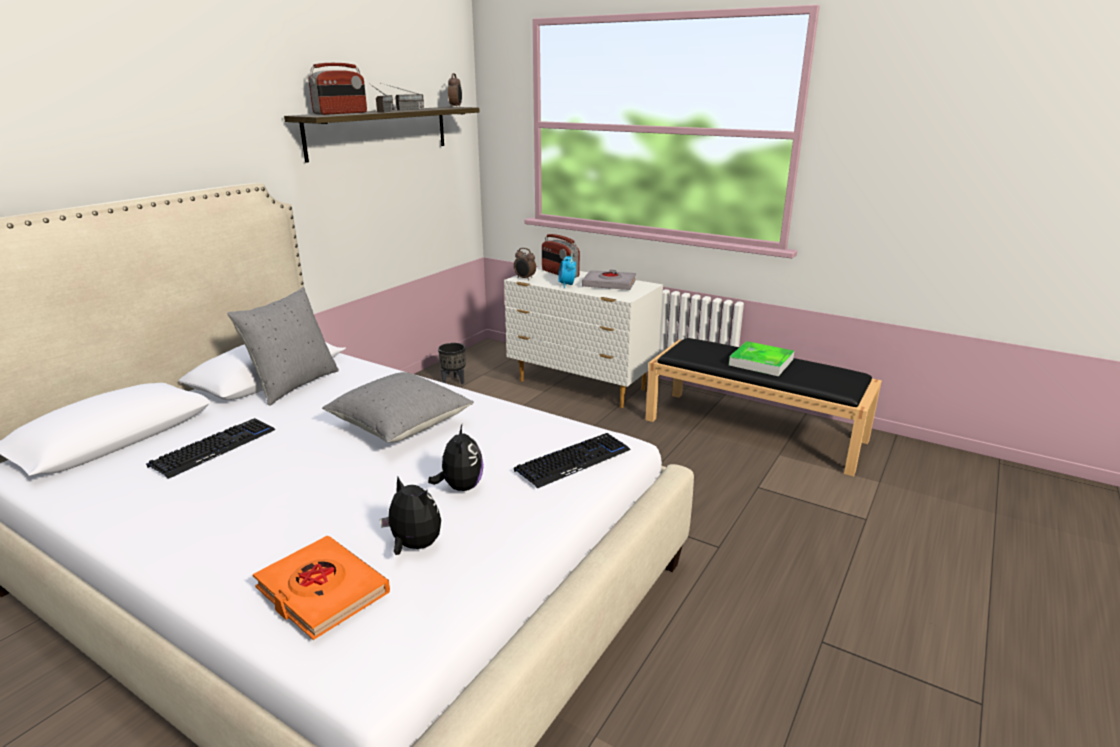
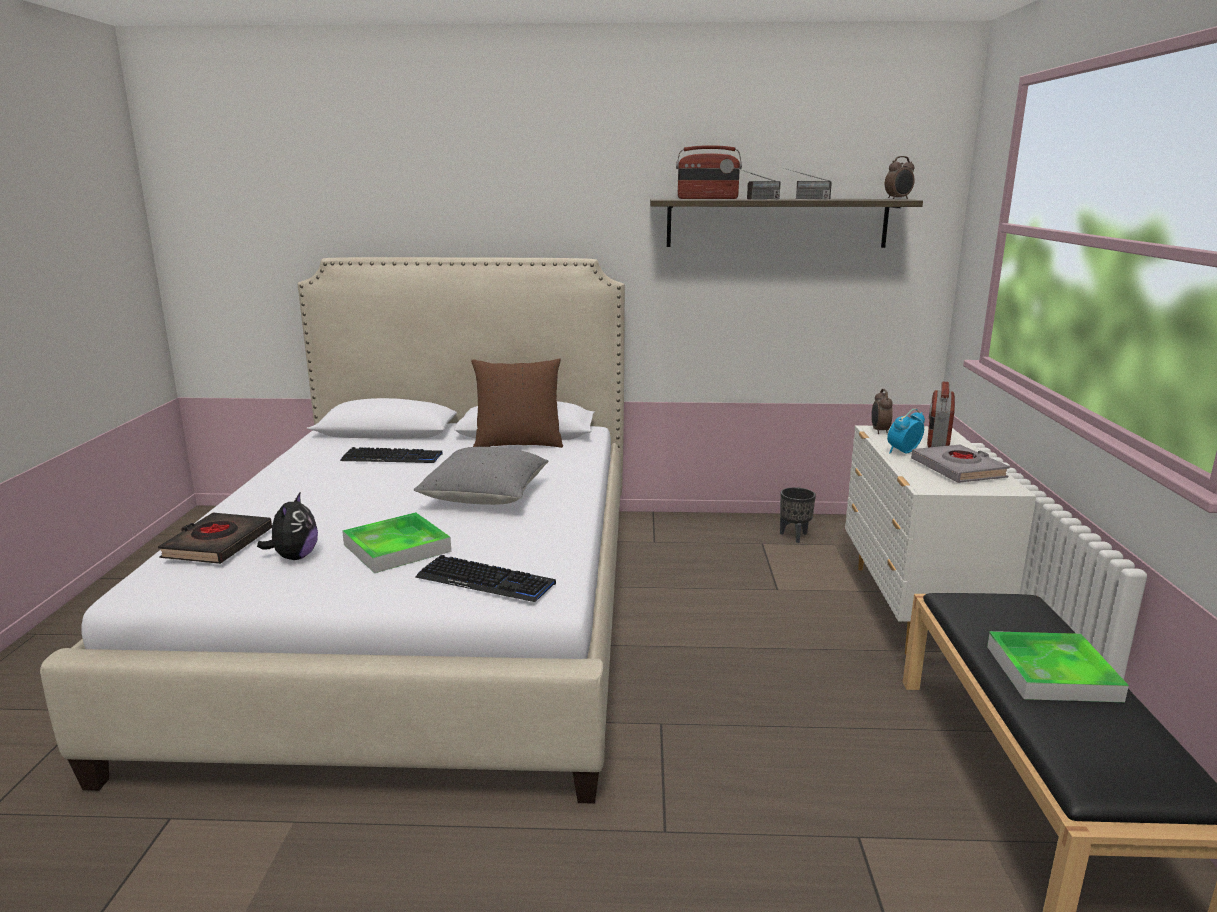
camera: 60 degrees right, 5 degrees down
(294, 385) = (518, 444): grey pillow -> brown pillow
(322, 592) = (217, 544): orange book -> black book
(460, 487) = (397, 548): plush toy -> tray

